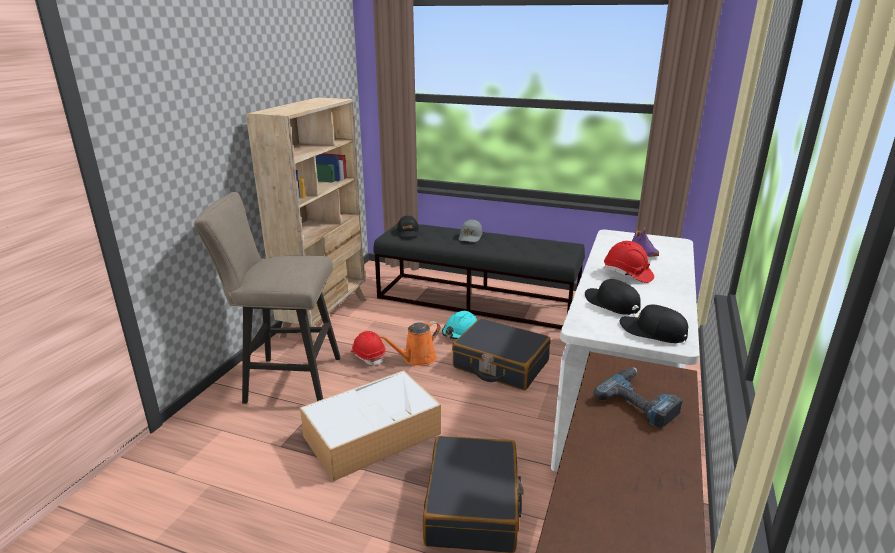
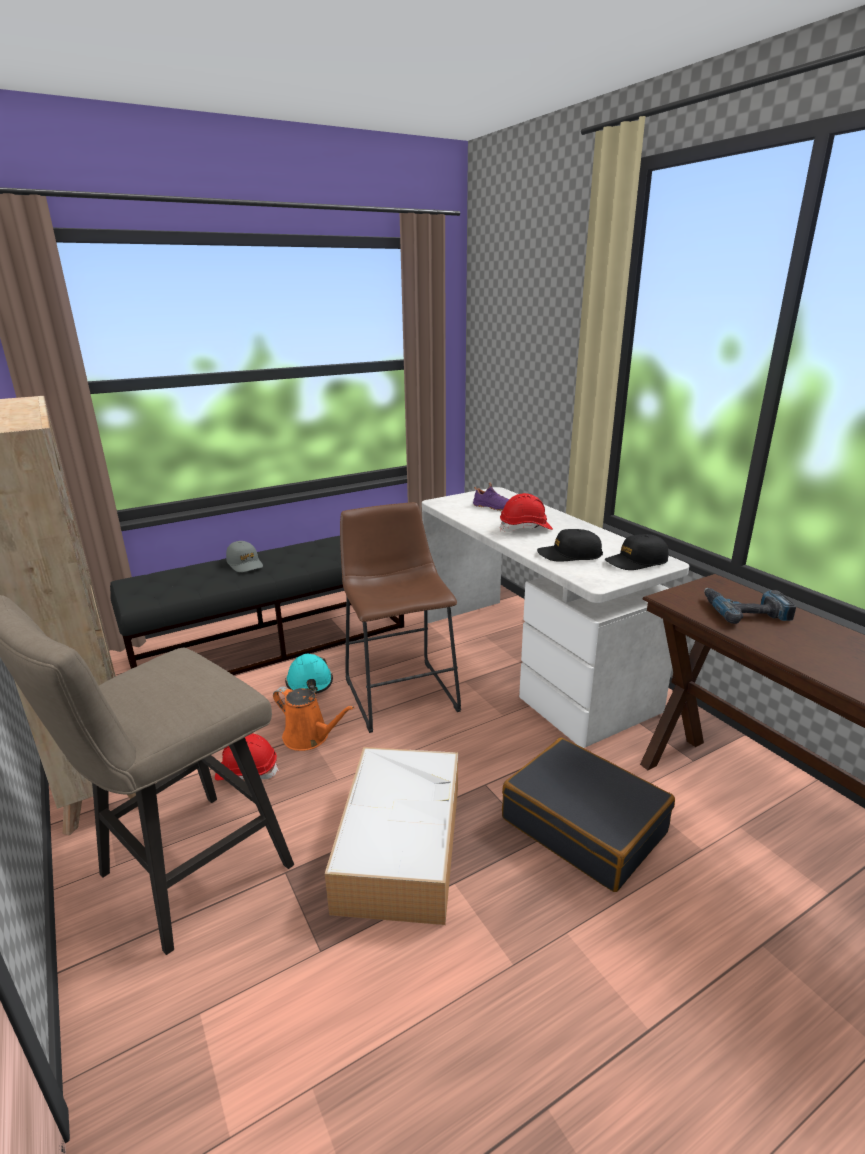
camera: 50 degrees left, 0 degrees up
(408, 232) = (155, 588): black cap -> none
(416, 359) = (309, 737): orange watering can -> orange watering can turned 60 degrees counterclockwise
(500, 365) = (399, 690): black suitcase -> brown stool

